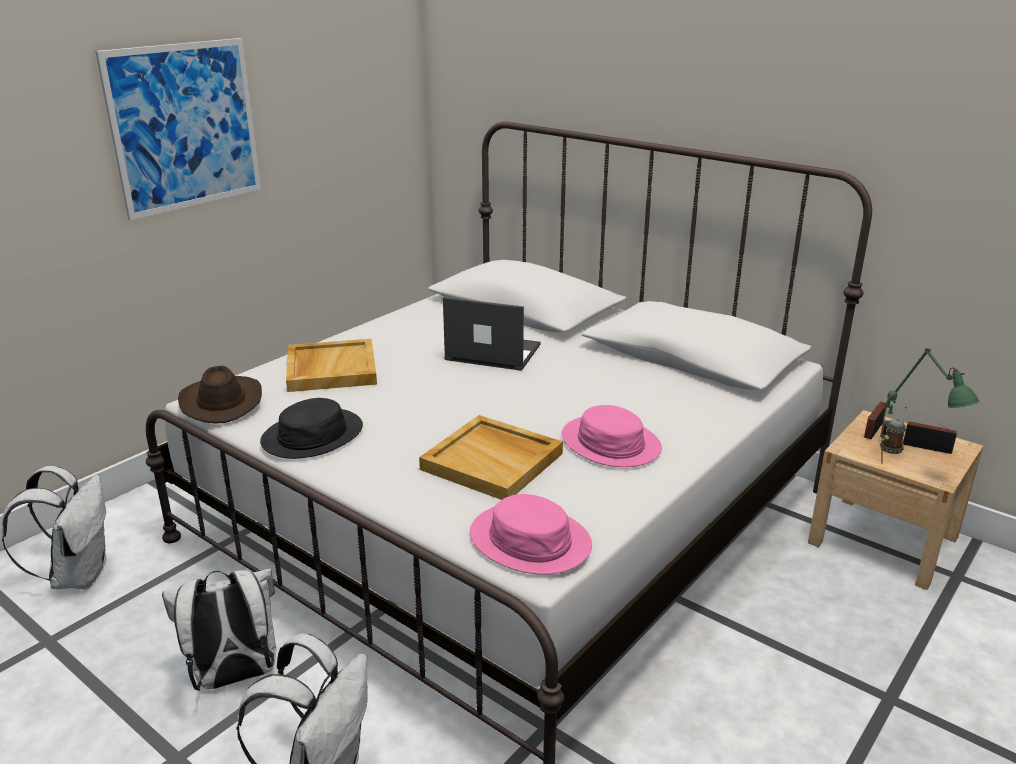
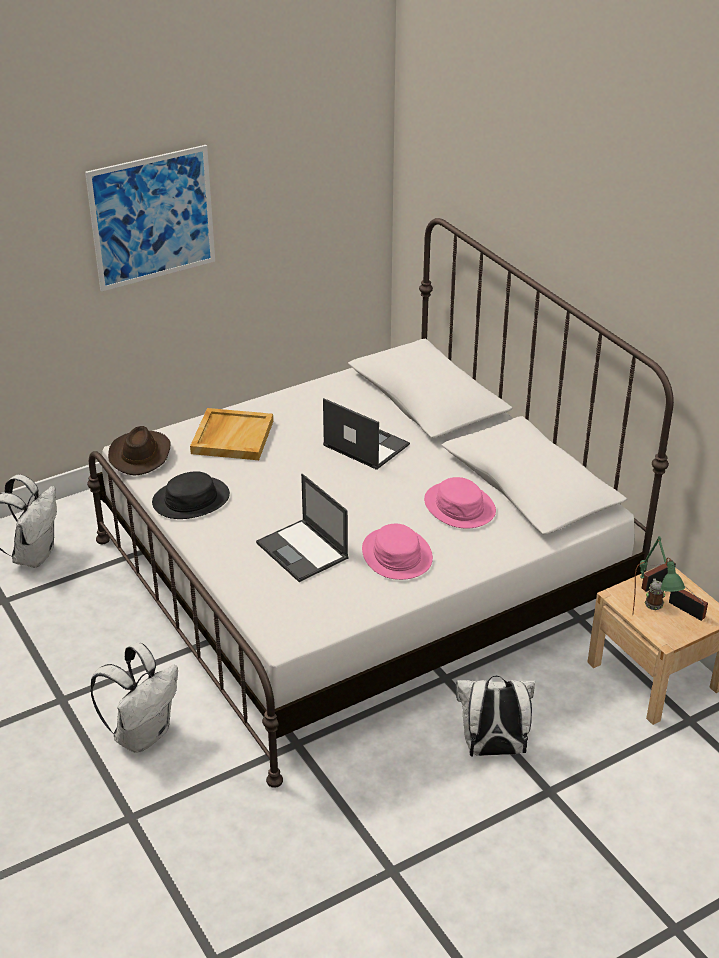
camera: 20 degrees right, 10 degrees up
(234, 677) = (112, 656): white backpack -> white backpack (493, 750)
(493, 461) = (303, 551): beige tray -> laptop
(530, 540) = (289, 619): pink hat -> pink hat (460, 506)

